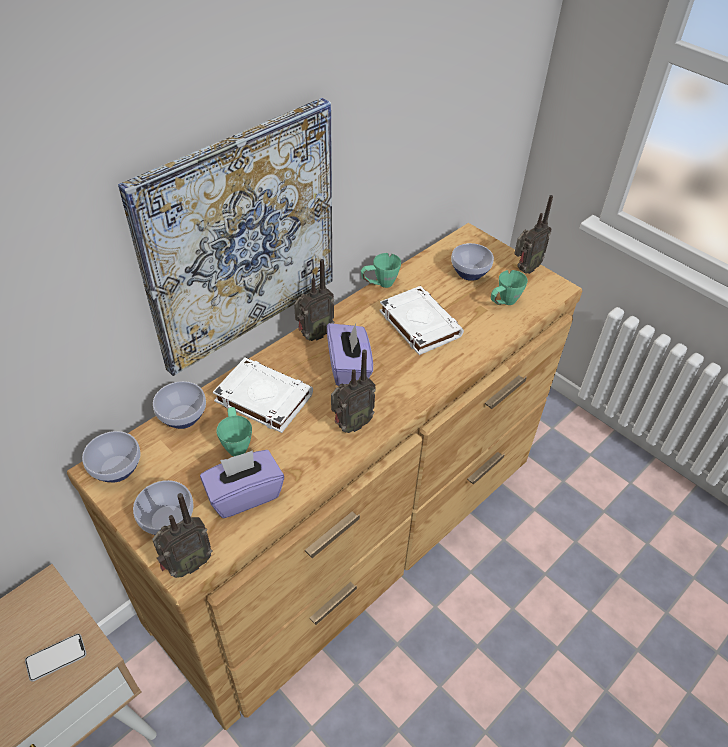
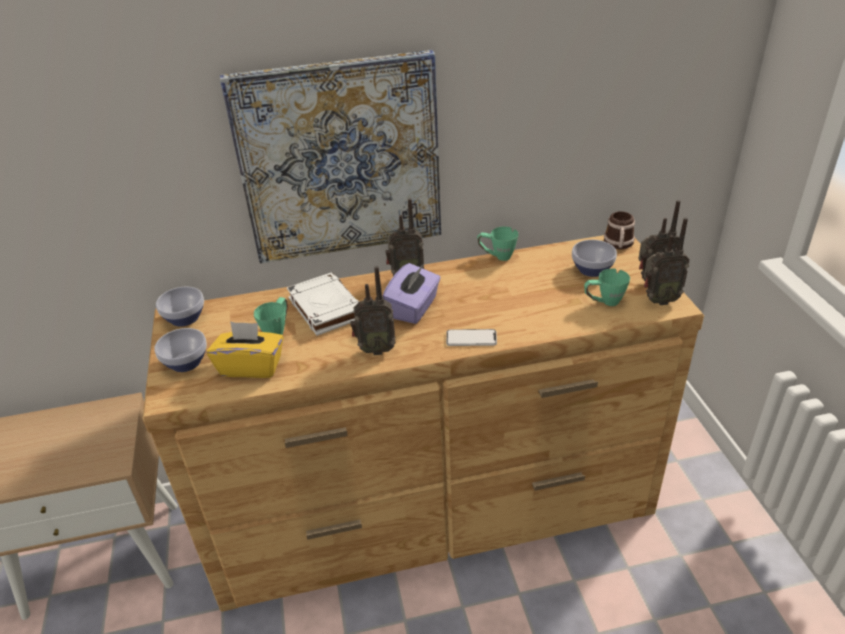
camera: 35 degrees right, 10 degrees down
(56, 657) = (94, 453): phone -> phone (471, 338)
(181, 418) = (256, 301): bowl -> none
(187, 565) = (171, 396): radio -> radio (658, 300)
(244, 494) = (251, 366): purple tissue box -> yellow tissue box
(419, 323) = (505, 295): white book -> none
(471, 240) = (618, 245): none -> mug

